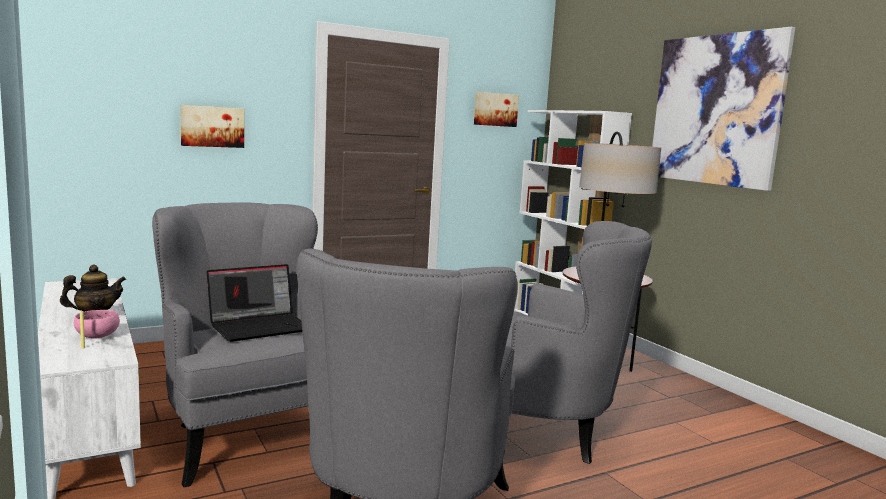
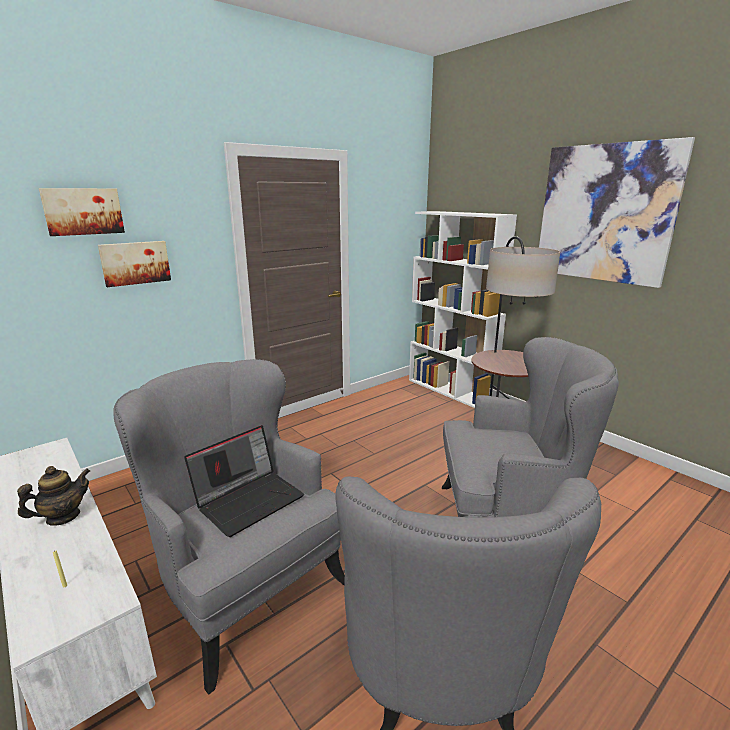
camera: 10 degrees left, 10 degrees up
(96, 336) = (75, 556): pink bowl -> none
(495, 109) = (387, 213): picture -> picture (83, 211)

